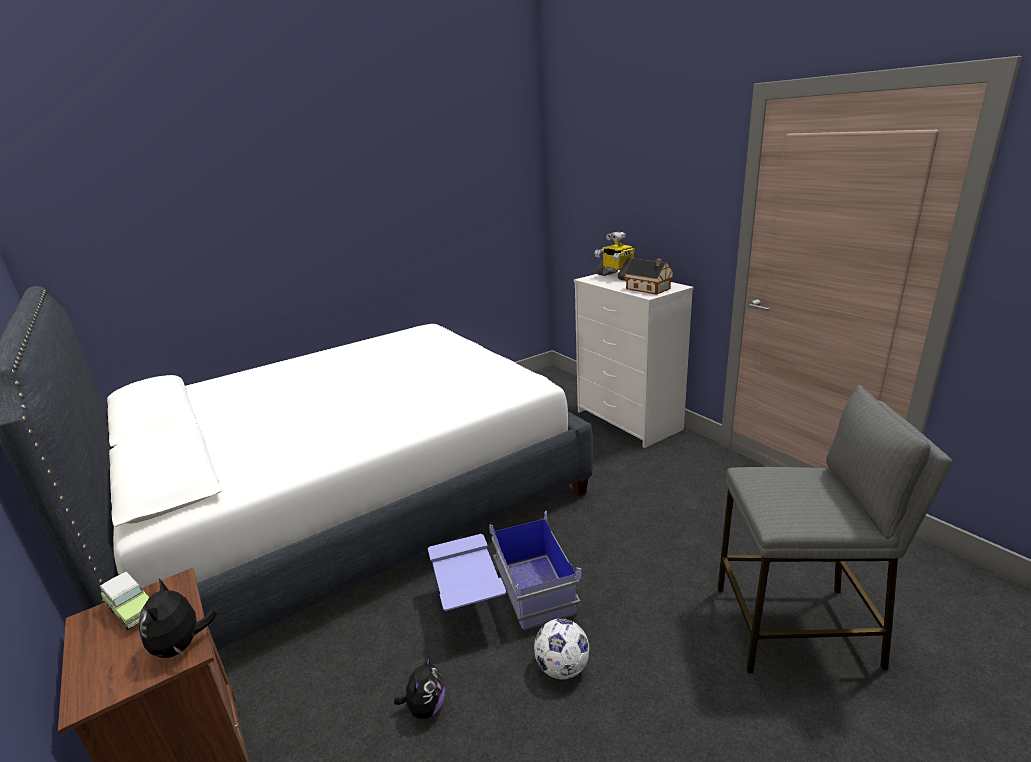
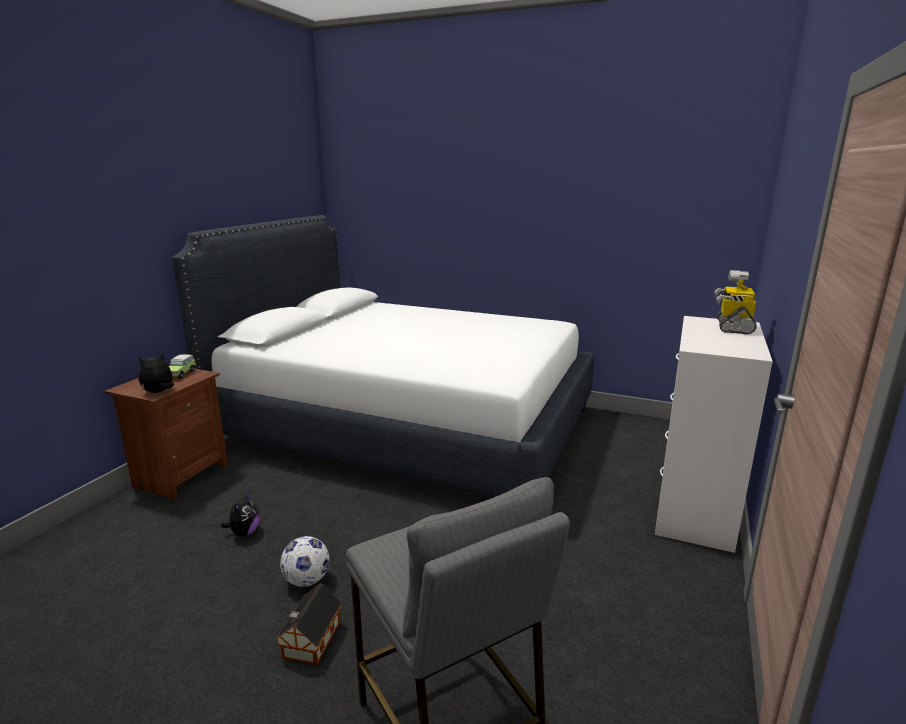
camera: 55 degrees right, 5 degrees down
(425, 707) = (244, 532): plush toy -> plush toy turned 60 degrees counterclockwise
(504, 600) = (359, 527): blue storage box -> none
(649, 289) = (715, 345): toy house -> toy house (310, 641)

